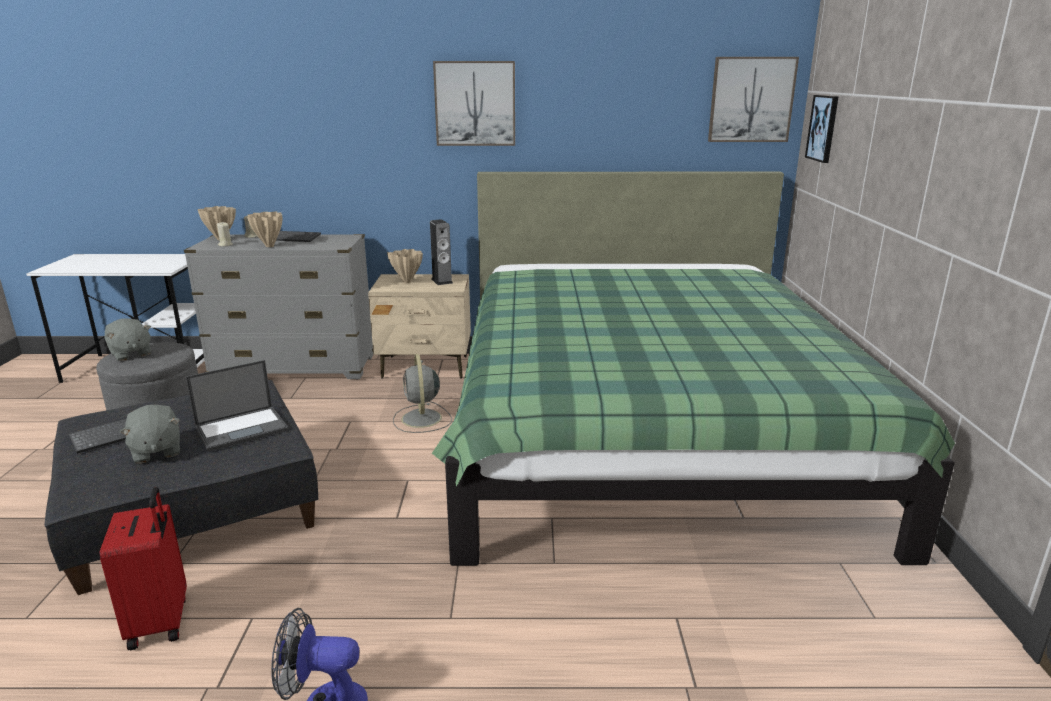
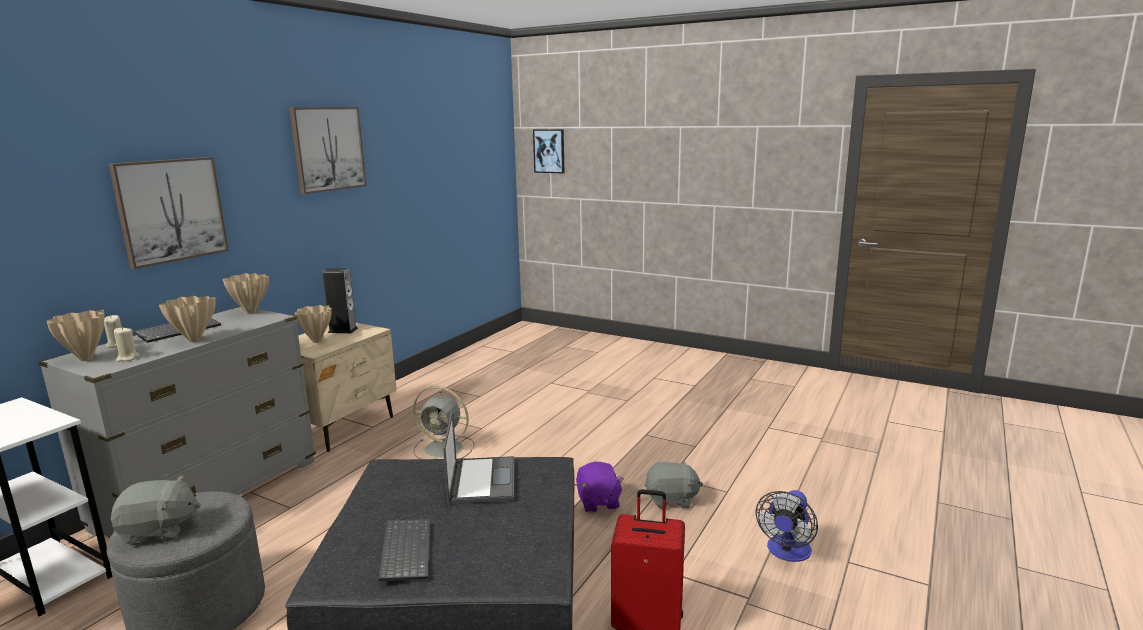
camera: 60 degrees left, 5 degrees down
(156, 451) = (478, 530): grey plush toy -> grey plush toy (671, 500)
(347, 239) = (250, 312): none -> beige vase
(371, 529) = (598, 502): none -> purple plush toy
(643, 433) = (575, 381): green bed -> none
(751, 100) = (492, 135): picture -> picture (171, 210)

